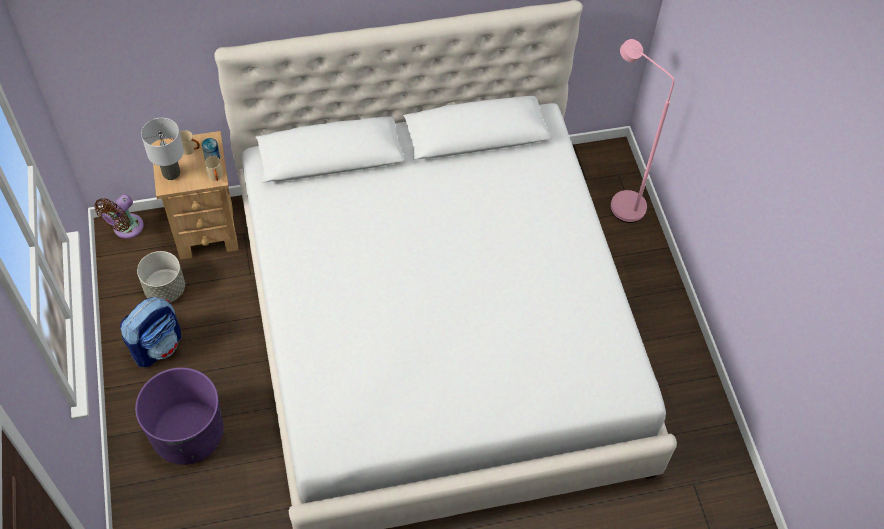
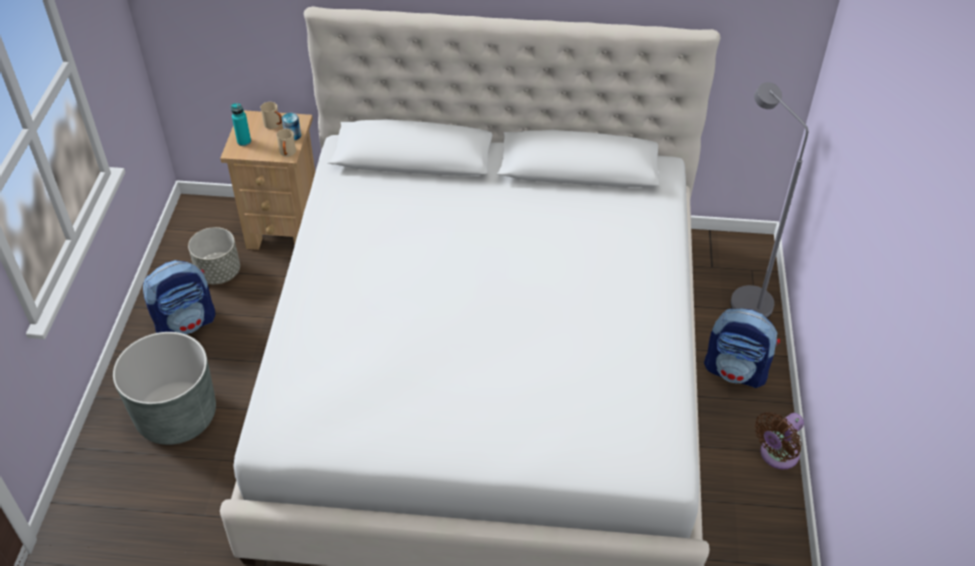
camera: 20 degrees right, 10 degrees down
(126, 229) = (206, 210): brown fan -> brown fan (776, 455)
(170, 173) = (244, 141): white table lamp -> turquoise bottle
(188, 434) = (177, 416): purple planter -> grey planter
(620, 201) = (744, 297): pink floor lamp -> grey floor lamp
(633, 271) = (736, 371): none -> backpack

